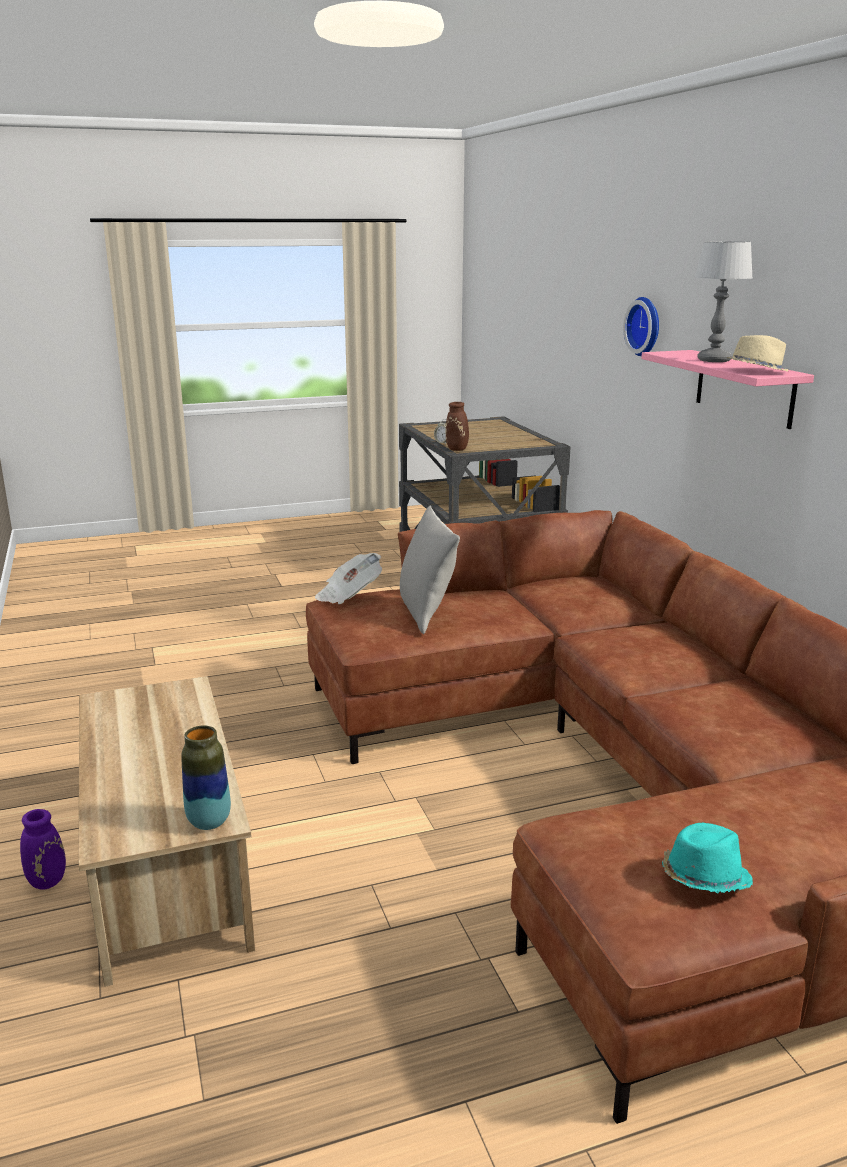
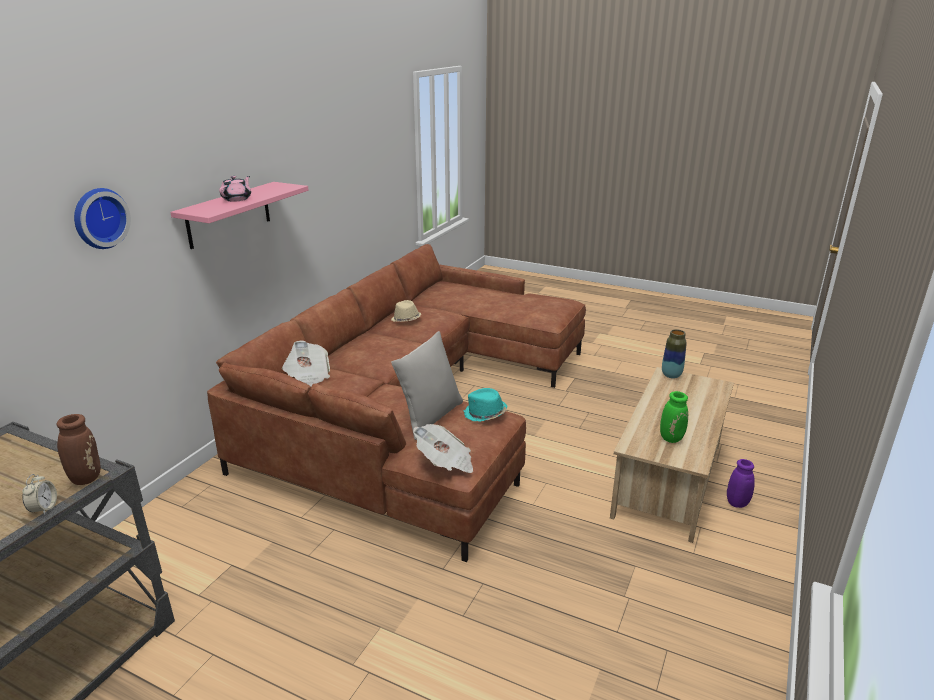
camera: 135 degrees left, 5 degrees up
(145, 715) = (671, 438): none -> green vase
(616, 594) = (307, 376): none -> newspaper
(703, 878) = (535, 298): turquoise hat -> turquoise hat (485, 414)
(714, 360) = (237, 199): table lamp -> pink teapot
(756, 371) = (278, 188): beige hat -> beige hat (406, 320)

